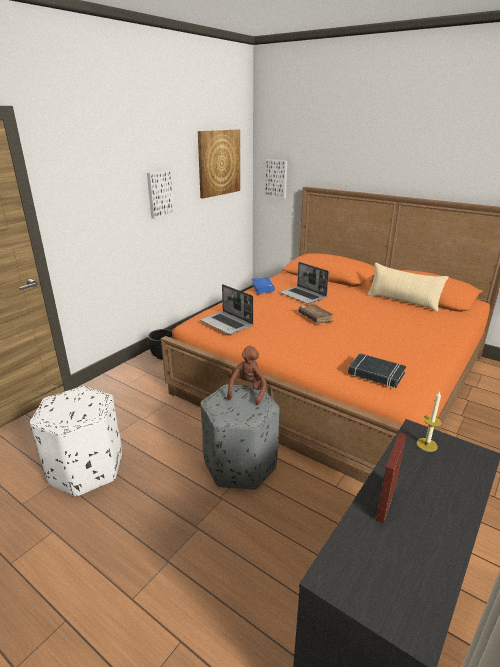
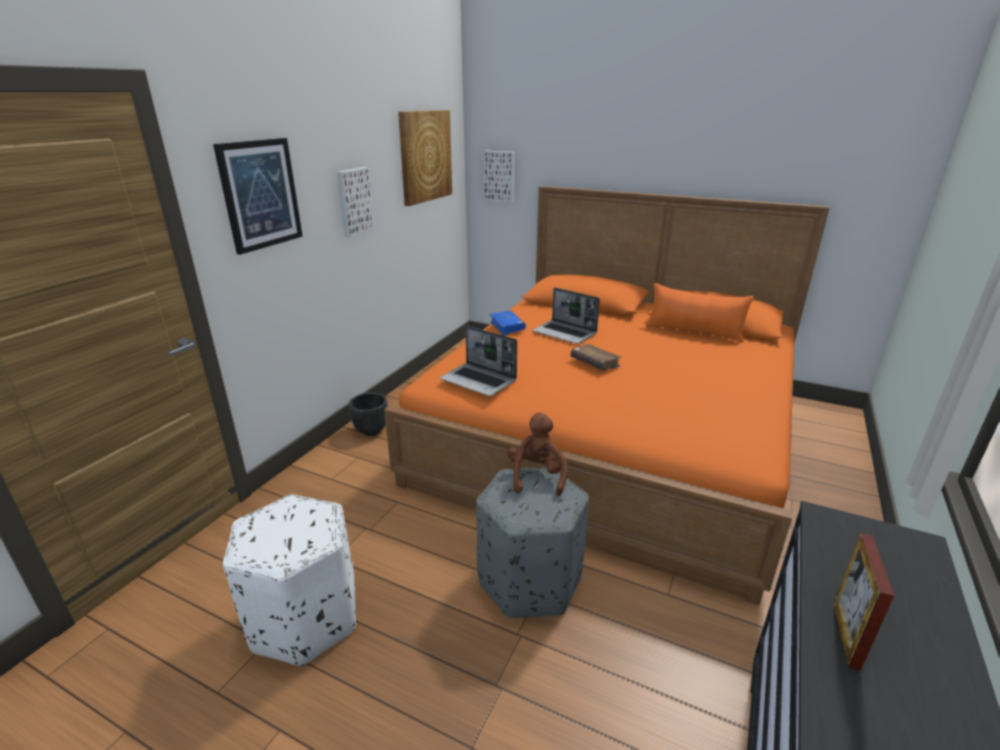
camera: 10 degrees left, 0 degrees up
(89, 187) = (260, 194): none -> picture
(375, 374) = (707, 435): black book -> none
(402, 301) = (694, 332): beige pillow -> orange pillow
(427, 444) = (849, 536): candle -> none

